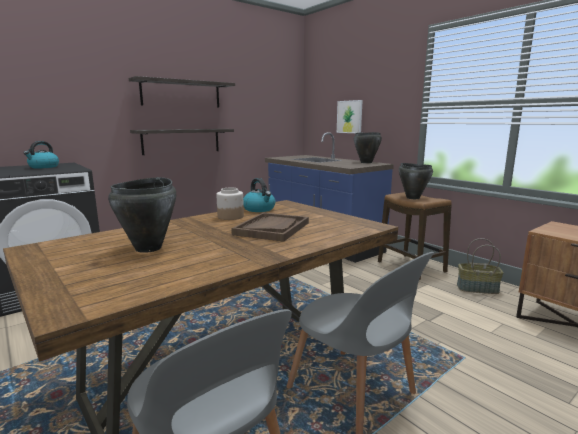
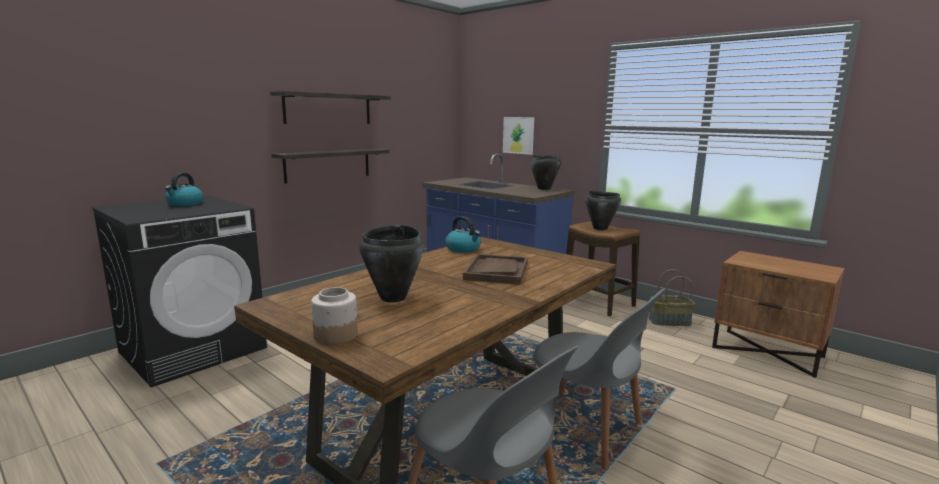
camera: 10 degrees left, 0 degrees up
(230, 217) = (441, 259): jar -> jar (335, 336)

